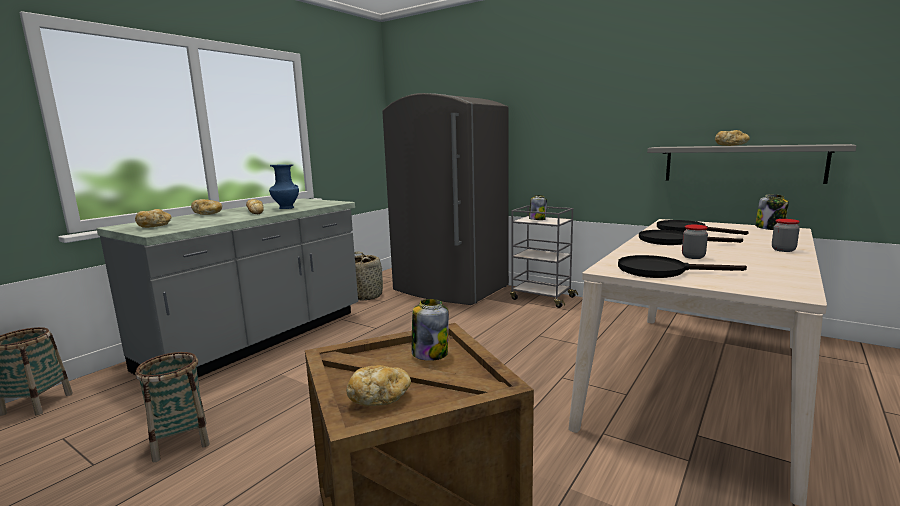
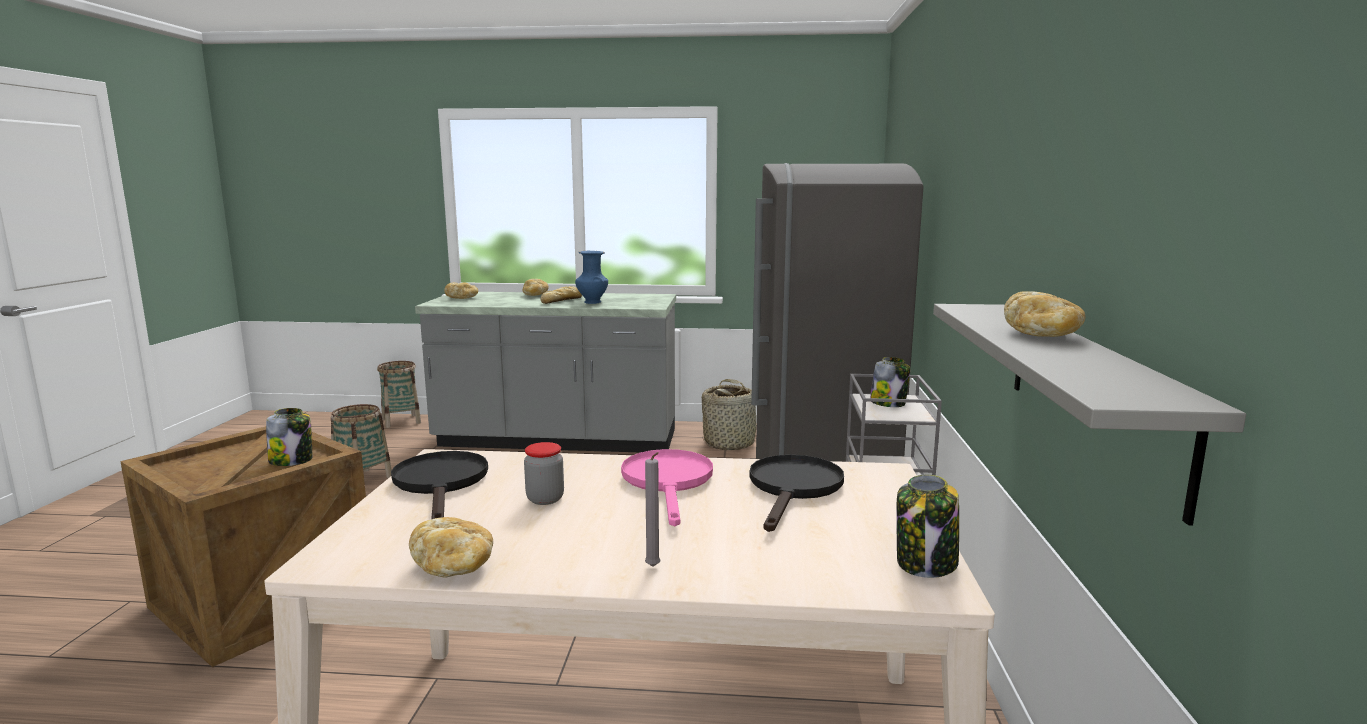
camera: 60 degrees right, 0 degrees up
(379, 398) = (199, 463): bread -> bread (454, 566)
(673, 241) = (668, 482): black frying pan -> pink frying pan
(783, 250) = (653, 568): jar -> grey candle

